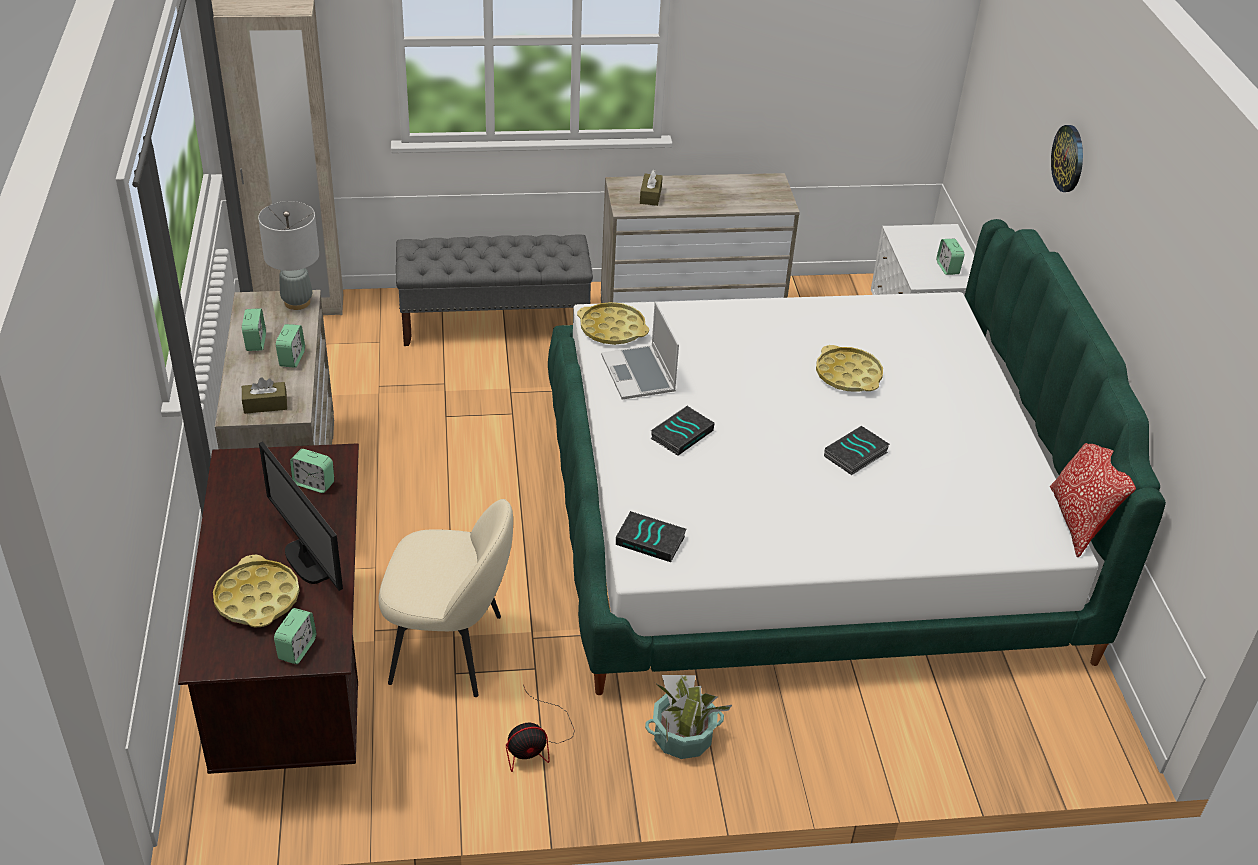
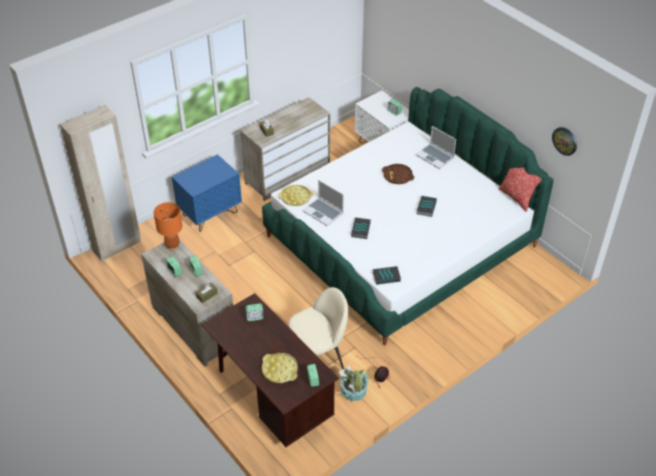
camera: 30 degrees left, 5 degrees up
(297, 302) = (172, 246): grey table lamp -> orange table lamp
(307, 562) = (283, 348): monitor -> none
(495, 322) = (210, 214): grey bench -> blue nightstand
(682, 738) = (426, 344): potted plant -> potted plant (353, 391)
(848, 375) = (397, 176): yellow tray -> brown tray
(961, 373) = (435, 157): none -> laptop
(1069, 158) = (450, 58): wall clock -> wall clock (565, 141)

